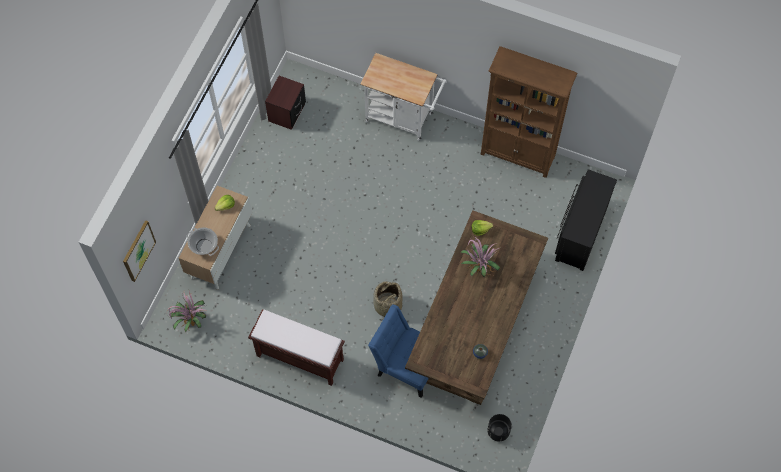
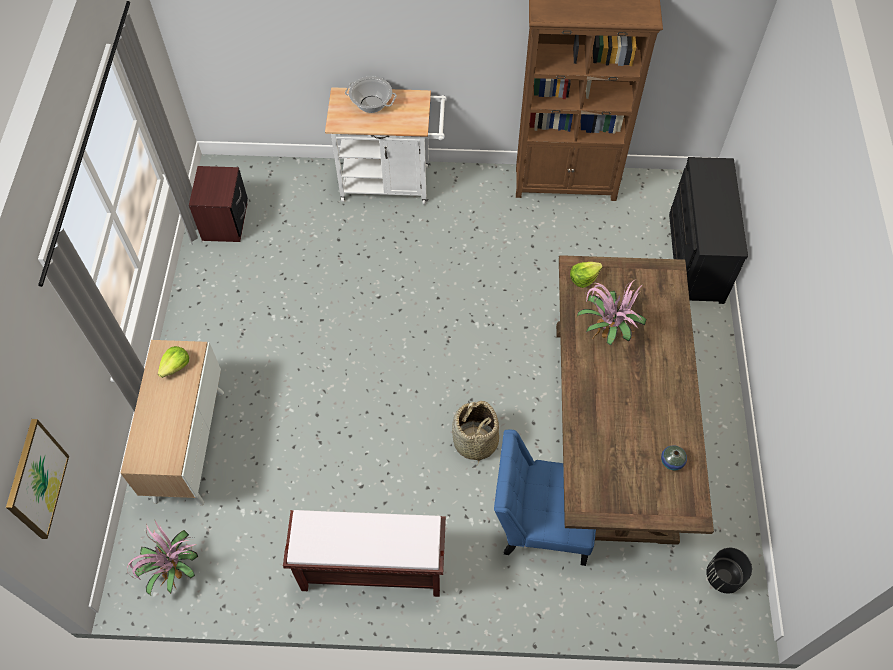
camera: 20 degrees left, 5 degrees down
(204, 246) = (158, 440): cooking pot -> cooking pot (371, 104)

